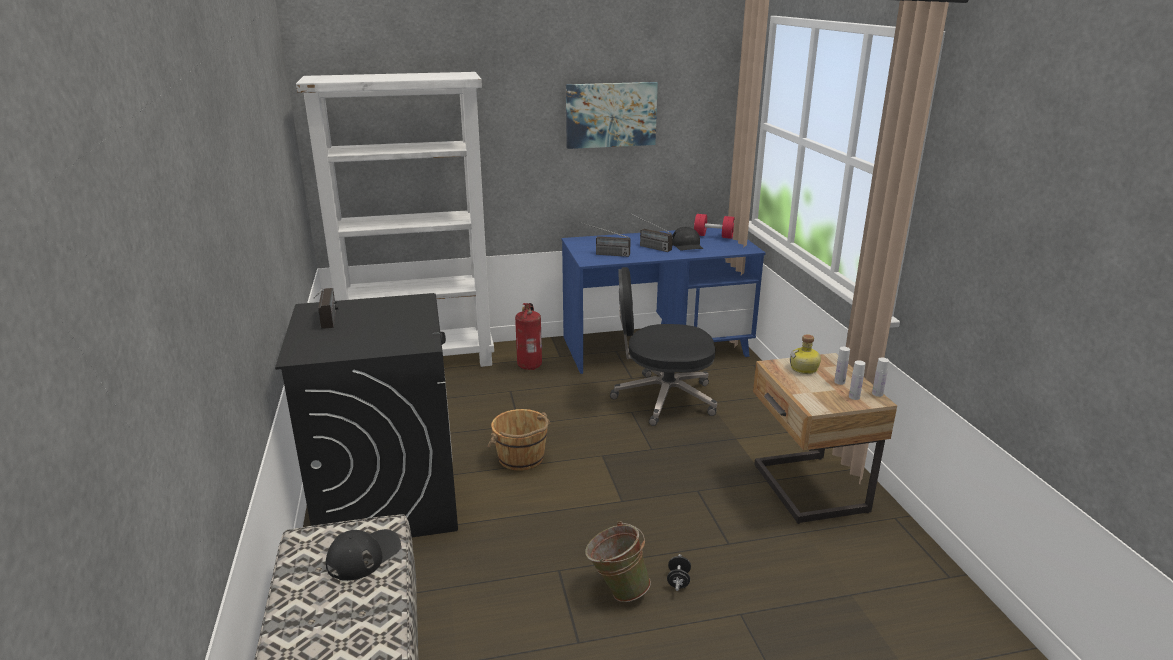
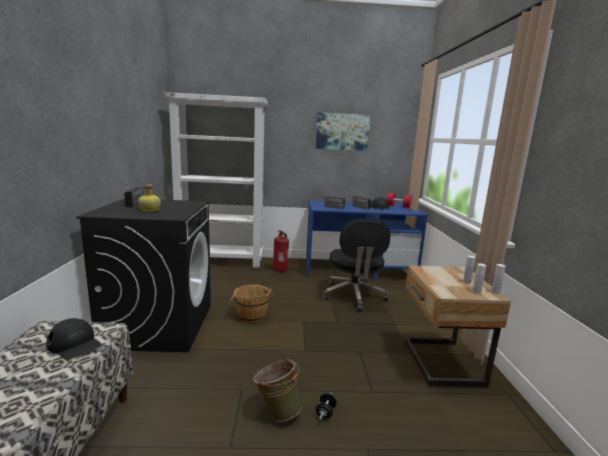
camera: 10 degrees right, 10 degrees down
(364, 555) = (75, 344): black cap -> black cap turned 75 degrees clockwise
(662, 398) = (353, 296): black office chair -> black office chair turned 105 degrees counterclockwise
(804, 369) = (442, 272): bottle -> bottle (150, 210)

